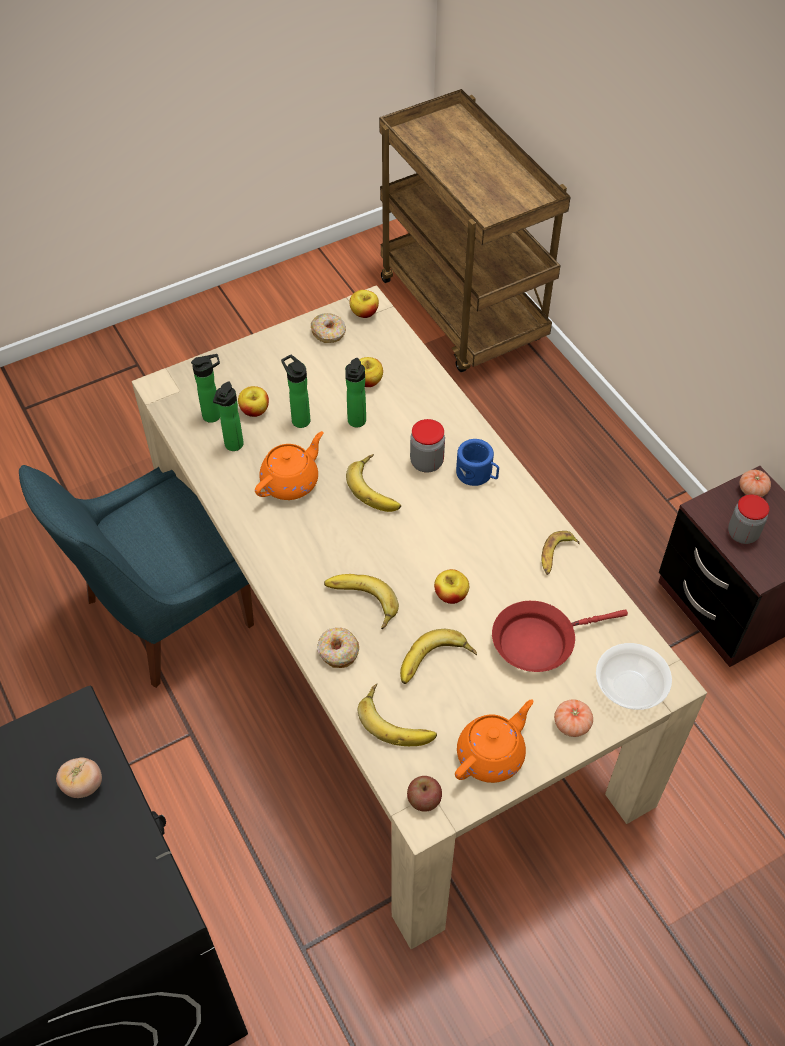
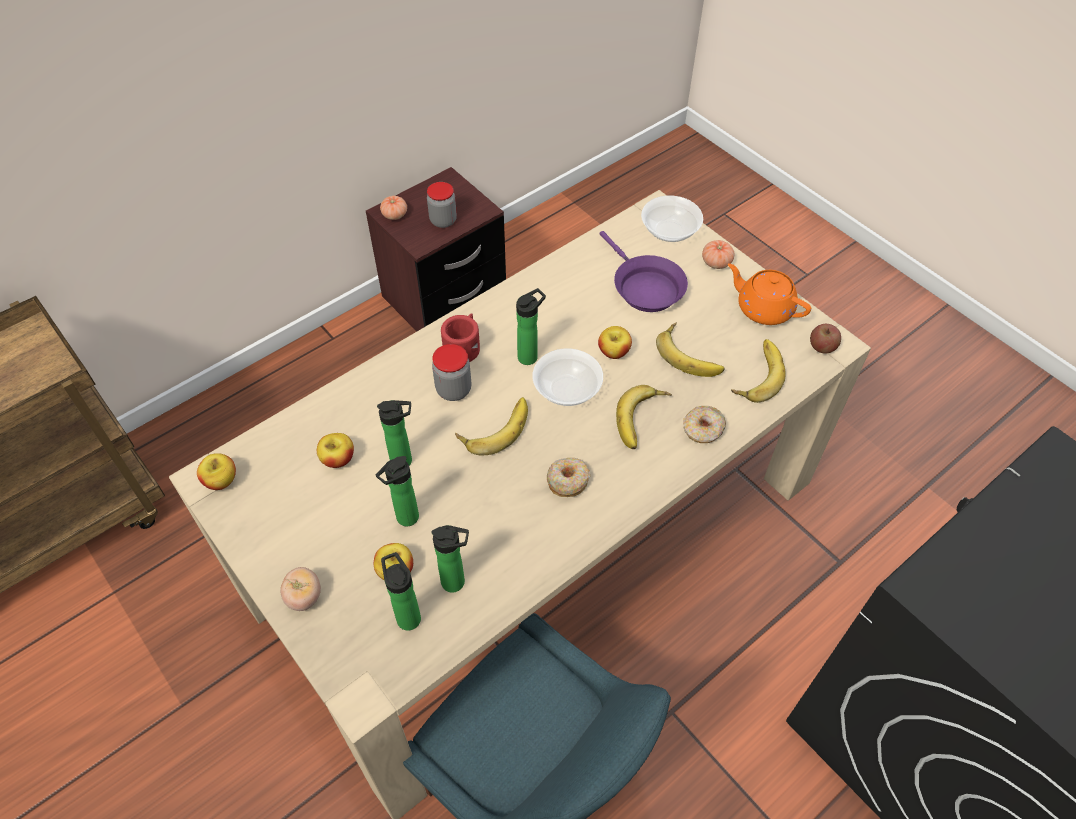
camera: 100 degrees left, 0 degrees up
(83, 785) = (987, 556): tomato -> tomato (304, 597)
(291, 481) = (500, 509): orange teapot -> none
(329, 333) = (256, 513): donut -> donut (567, 481)
(410, 548) = (567, 389): none -> bowl
(457, 525) = (530, 356): none -> bottle
(477, 474) = (463, 347): blue mug -> red mug
(539, 641) = (644, 287): red frying pan -> purple frying pan
(556, 555) = (550, 282): banana -> none

